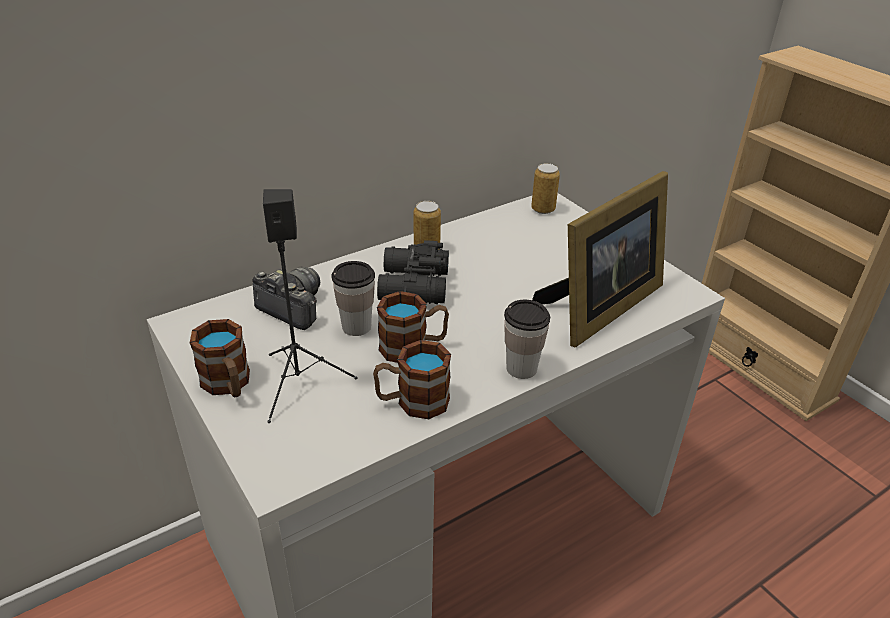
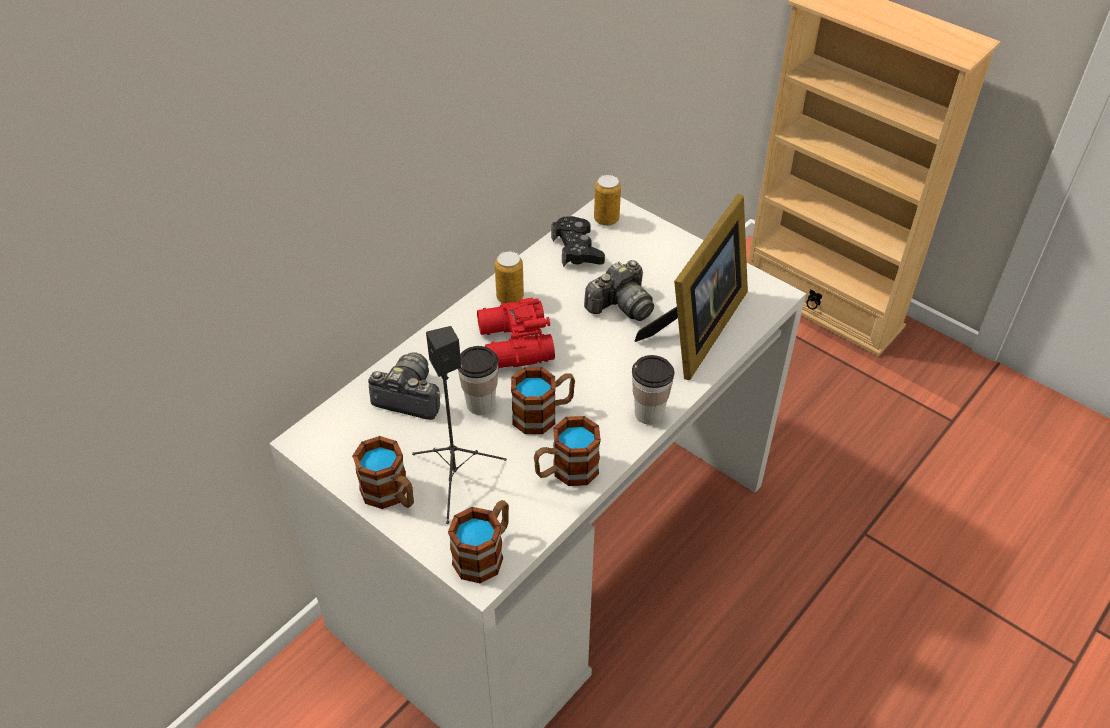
camera: 15 degrees left, 10 degrees up
(291, 459) = (485, 553): none -> mug
(412, 287) = (513, 345): black binoculars -> red binoculars
(506, 226) = (577, 249): none -> black game controller
(529, 274) = (621, 305): none -> camera

